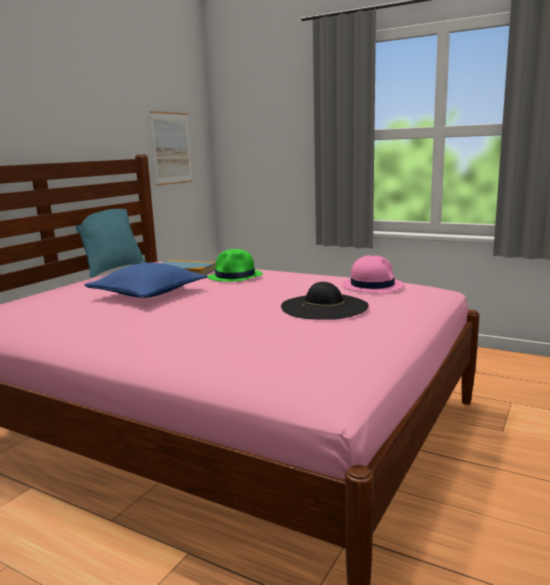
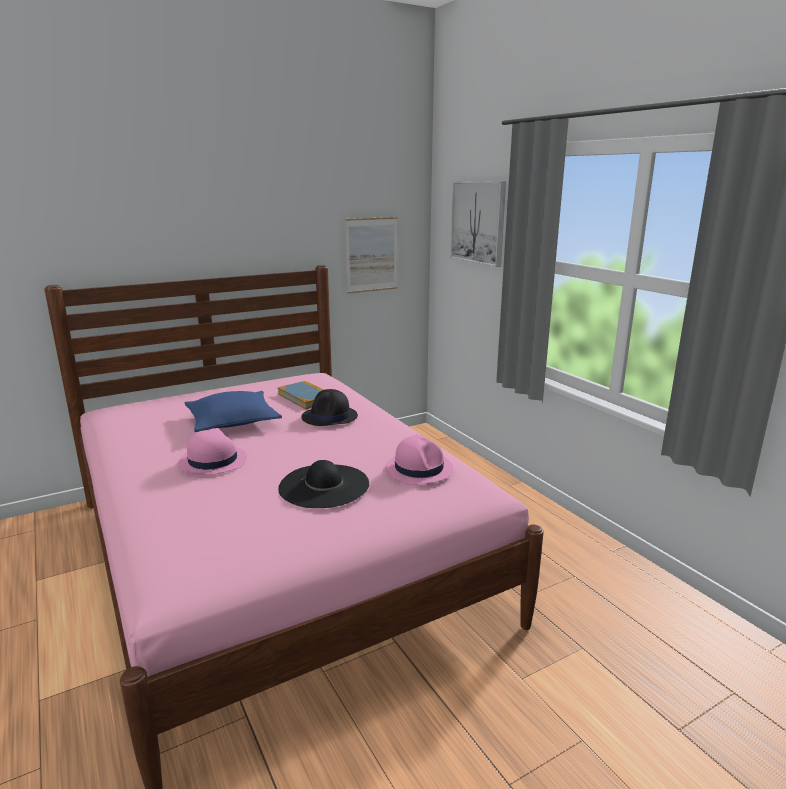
camera: 30 degrees right, 5 degrees up
(113, 269) = (273, 376): turquoise pillow -> none
(189, 316) = (212, 461): none -> pink hat
(235, 276) = (330, 417): green hat -> black hat
(271, 111) = (478, 222): none -> picture

